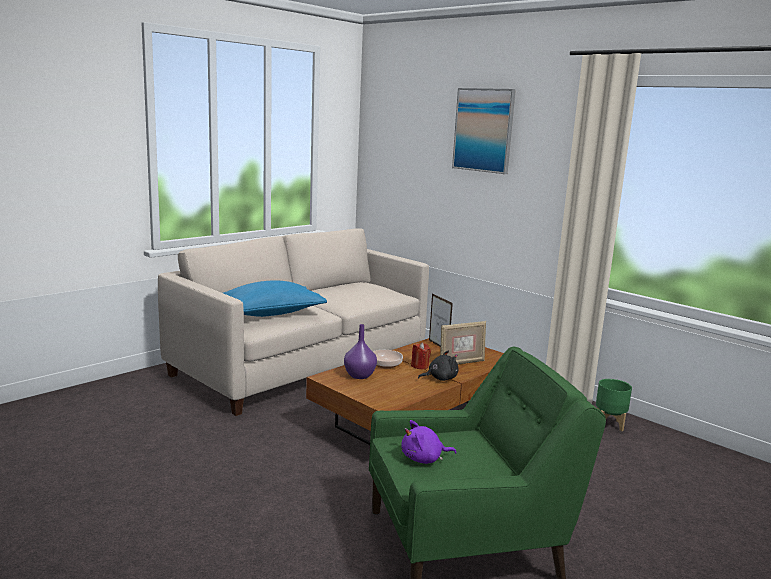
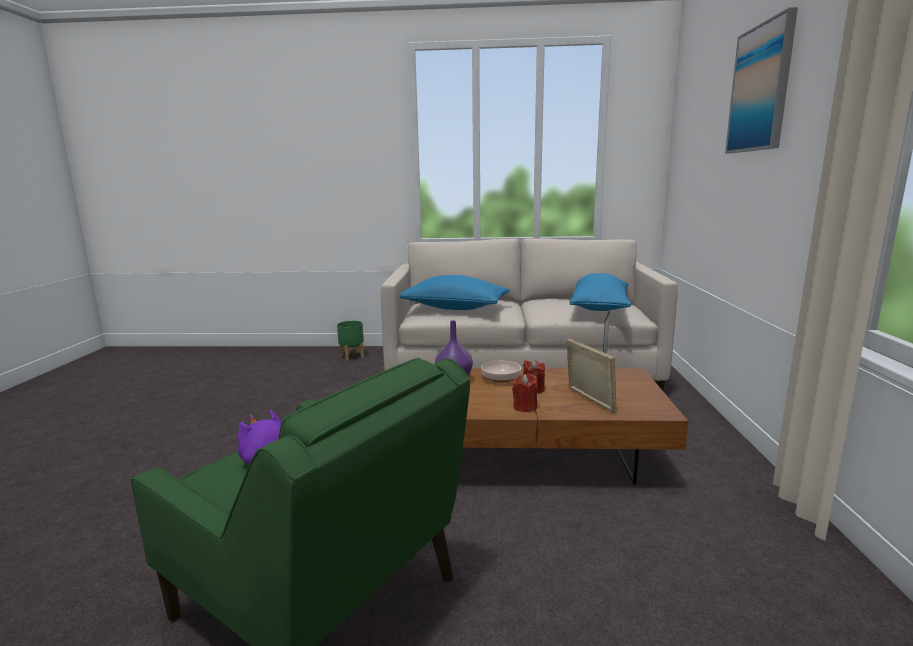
camera: 50 degrees right, 0 degrees up
(369, 291) = (600, 307): none -> blue pillow
(440, 378) = (525, 407): black plush toy -> red candle
(461, 363) = (589, 401): picture frame -> picture frame turned 135 degrees counterclockwise
(609, 424) = (817, 587): green planter -> green planter (352, 356)

